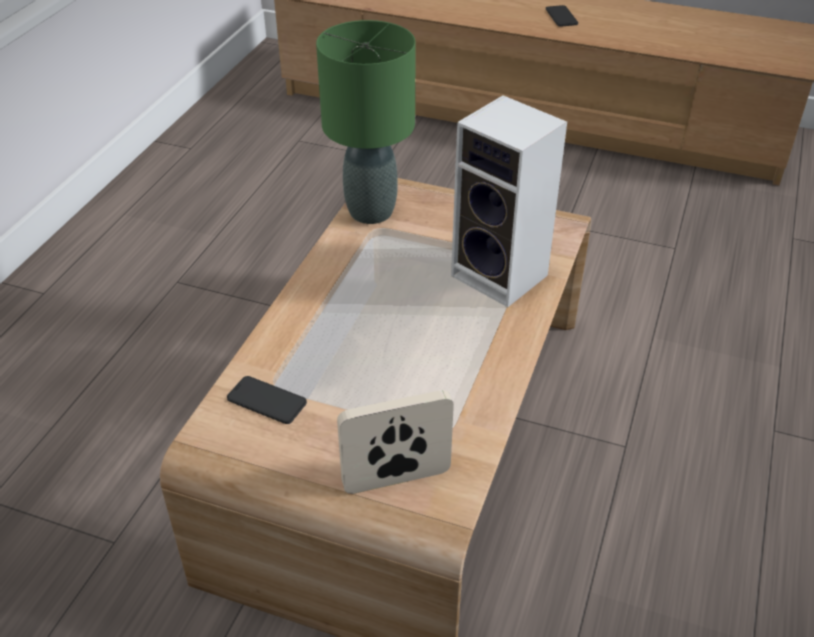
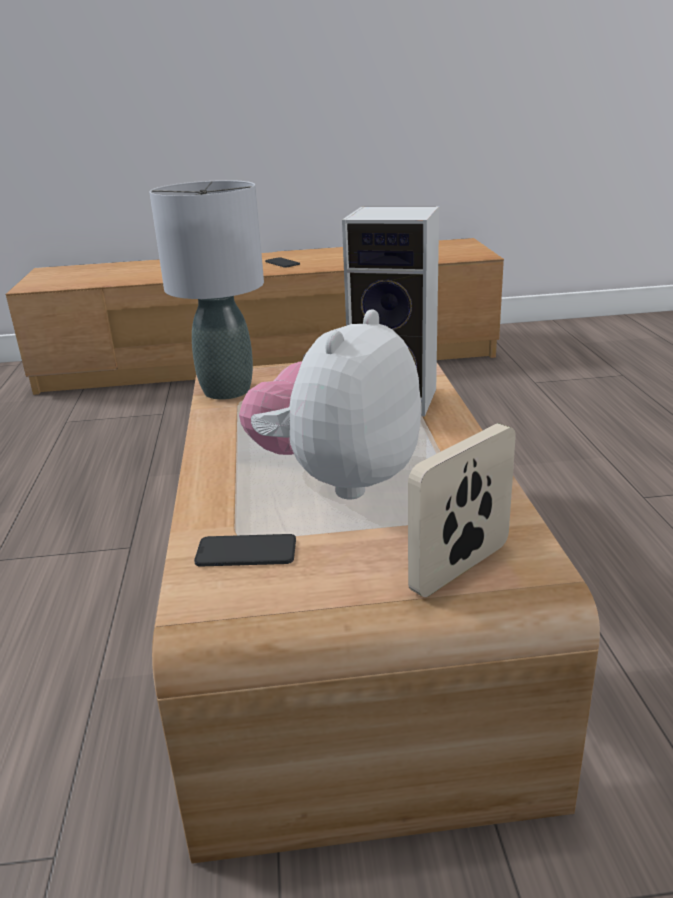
camera: 25 degrees left, 15 degrees down
(370, 212) = (226, 391): green table lamp -> grey table lamp
(381, 354) = (338, 479): none -> plush toy

